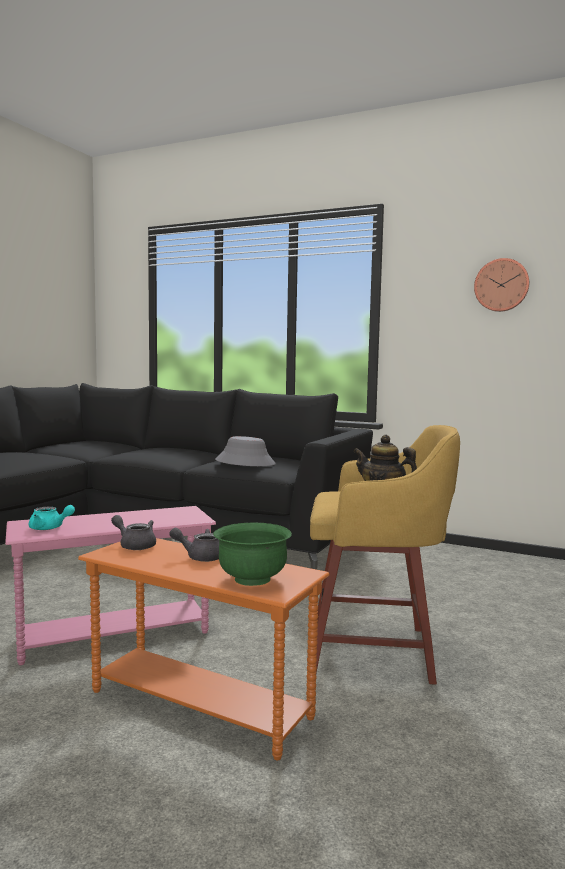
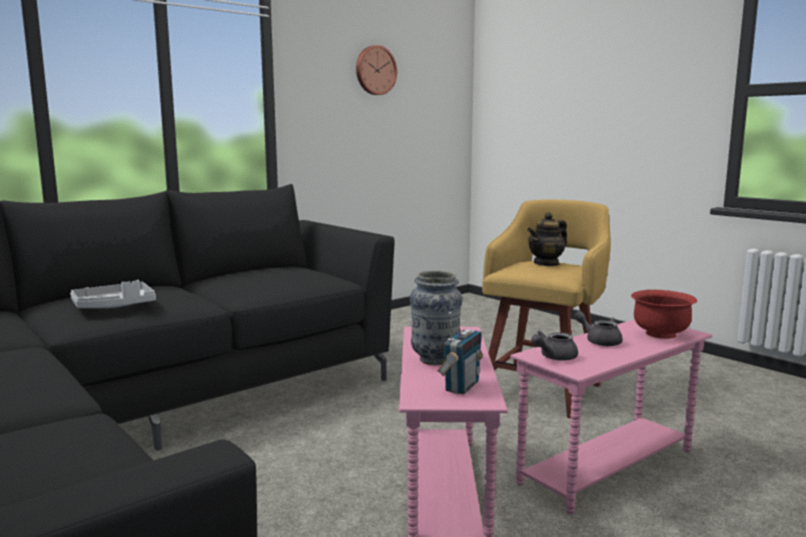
camera: 65 degrees left, 5 degrees up
(49, 528) = (461, 386): turquoise teapot -> radio
(109, 518) = (435, 360): none -> vase
(144, 453) = (115, 306): none -> grey tray
(199, 705) = (608, 467): orange side table -> pink side table
(200, 557) = (599, 341): grey teapot -> grey teapot turned 105 degrees clockwise
(245, 462) = (277, 280): grey hat -> none
(252, 579) = (660, 334): green bowl -> red bowl

